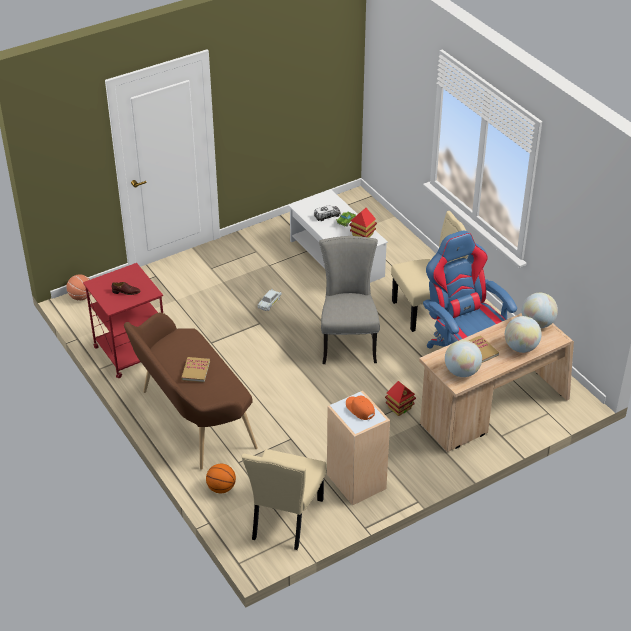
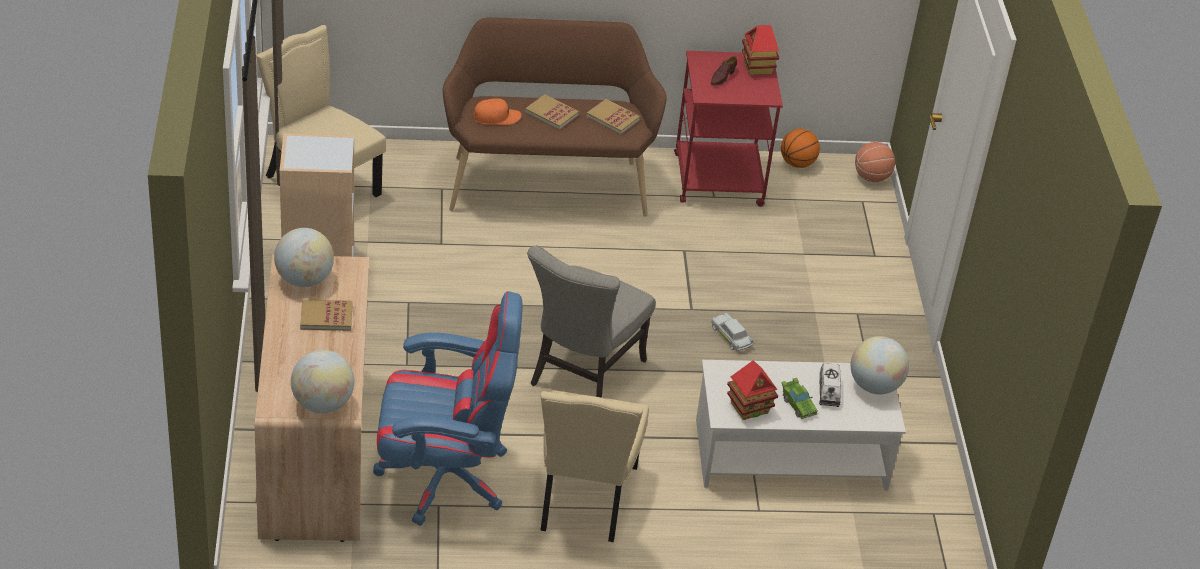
camera: 115 degrees right, 0 degrees up
(178, 345) = (613, 118): none -> book
(221, 488) = (413, 161): basketball -> basketball (797, 163)
(348, 341) = (582, 375): grey chair -> grey chair turned 90 degrees clockwise
(360, 409) = (321, 156): orange cap -> orange cap (496, 117)
(399, 408) = (405, 360): toy house -> toy house (757, 67)
(521, 347) = (292, 359): globe -> globe (875, 386)

